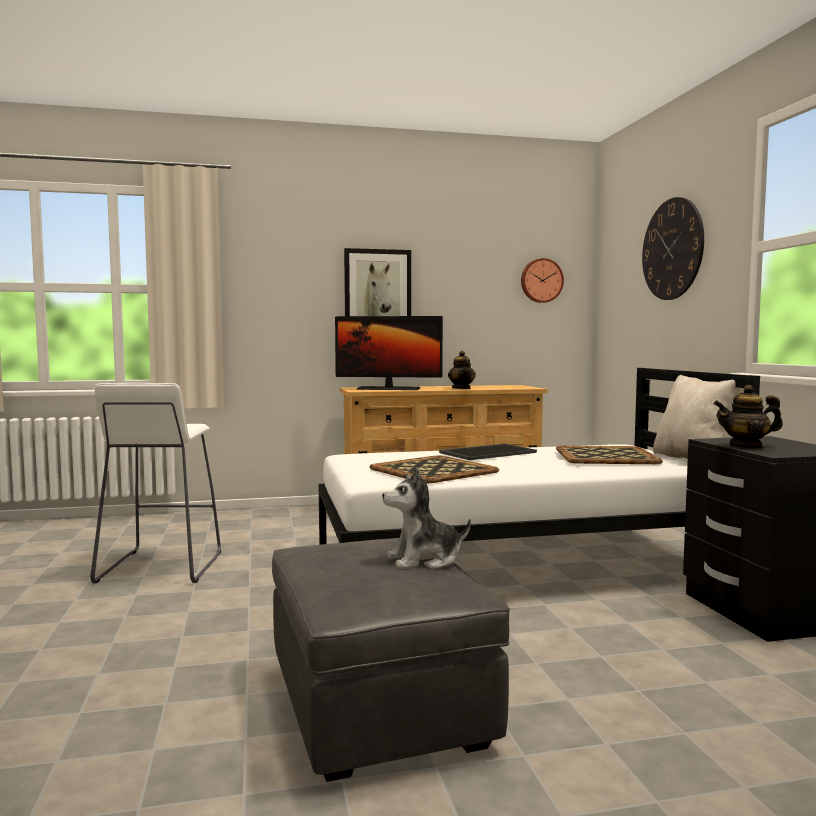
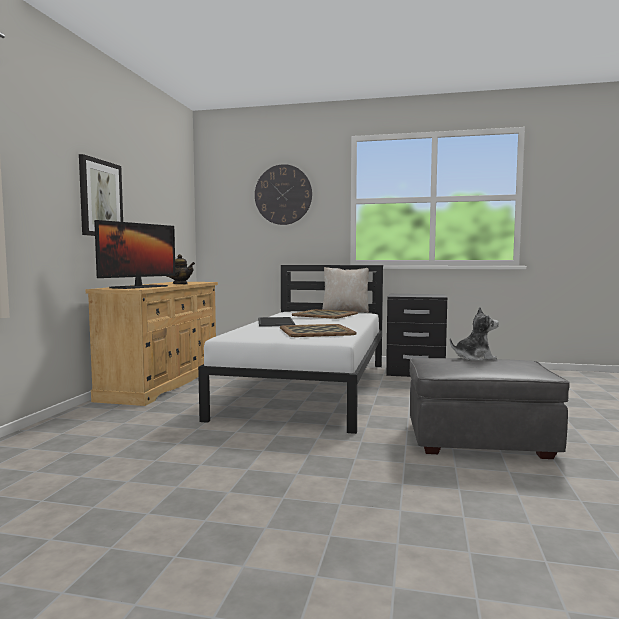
camera: 65 degrees left, 0 degrees up
(160, 567) = (158, 478): white stool -> none
(424, 560) = (474, 358): plush toy -> plush toy turned 105 degrees counterclockwise
(541, 280) = (176, 204): wall clock -> none
(746, 446) = (417, 296): teapot -> none

